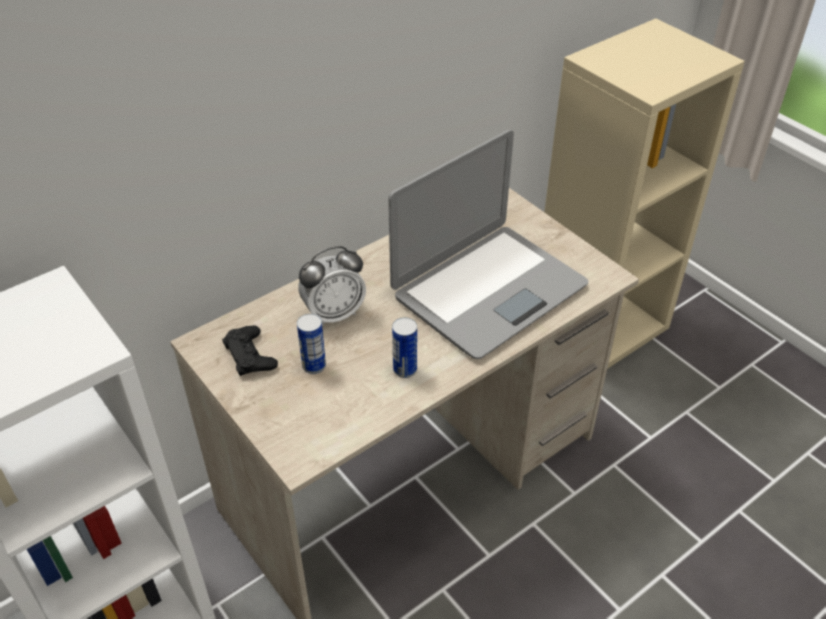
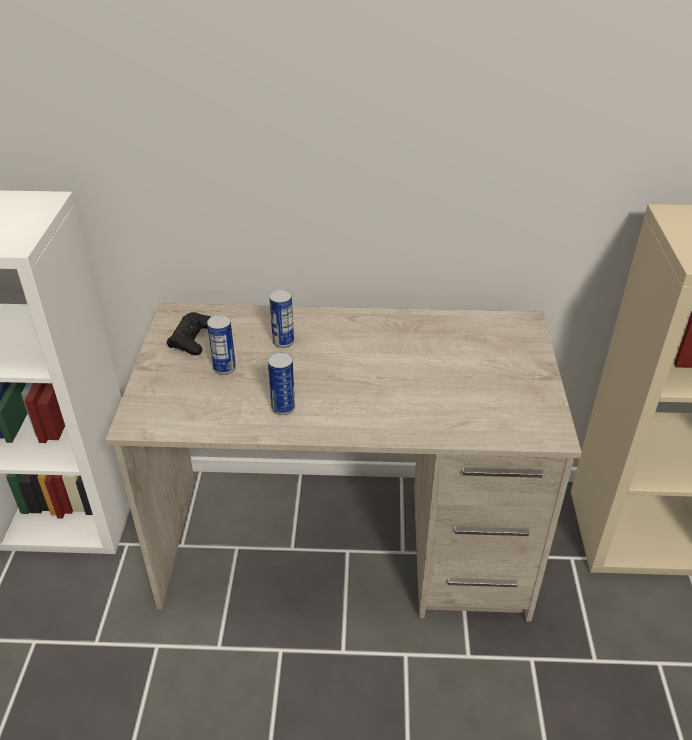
camera: 40 degrees right, 5 degrees down
(334, 314) = (283, 342): alarm clock -> can
(488, 290) = (424, 387): laptop -> none

